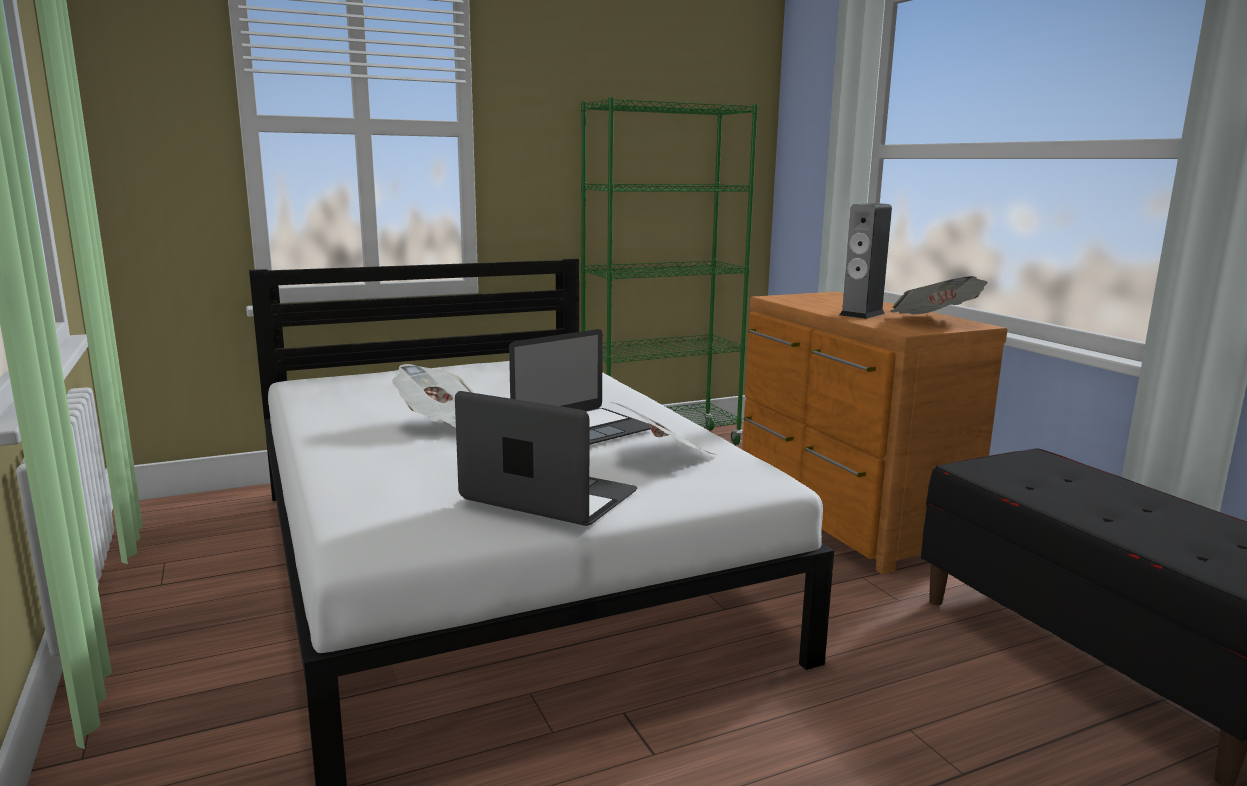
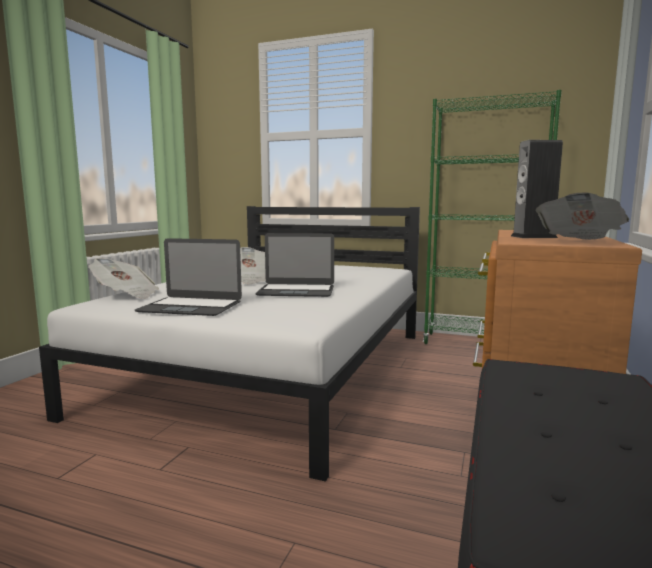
camera: 45 degrees right, 5 degrees down
(549, 496) = (190, 306): laptop -> laptop turned 120 degrees clockwise
(663, 456) = (292, 306): newspaper -> newspaper (126, 295)

